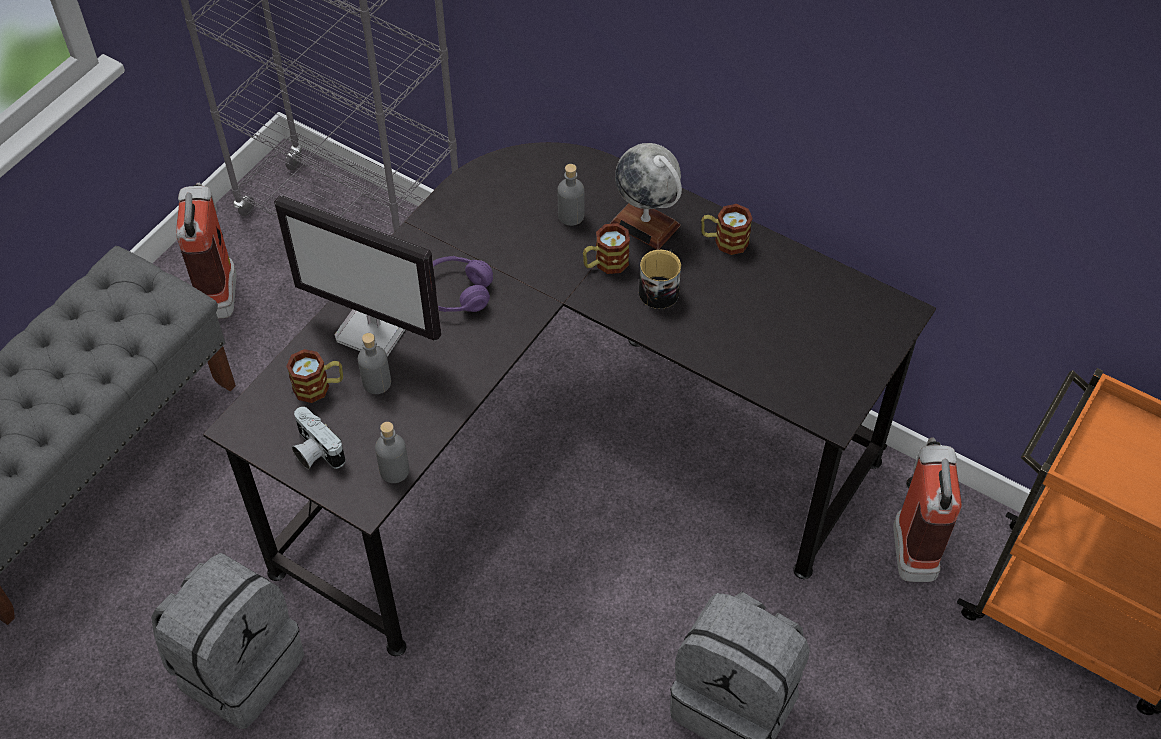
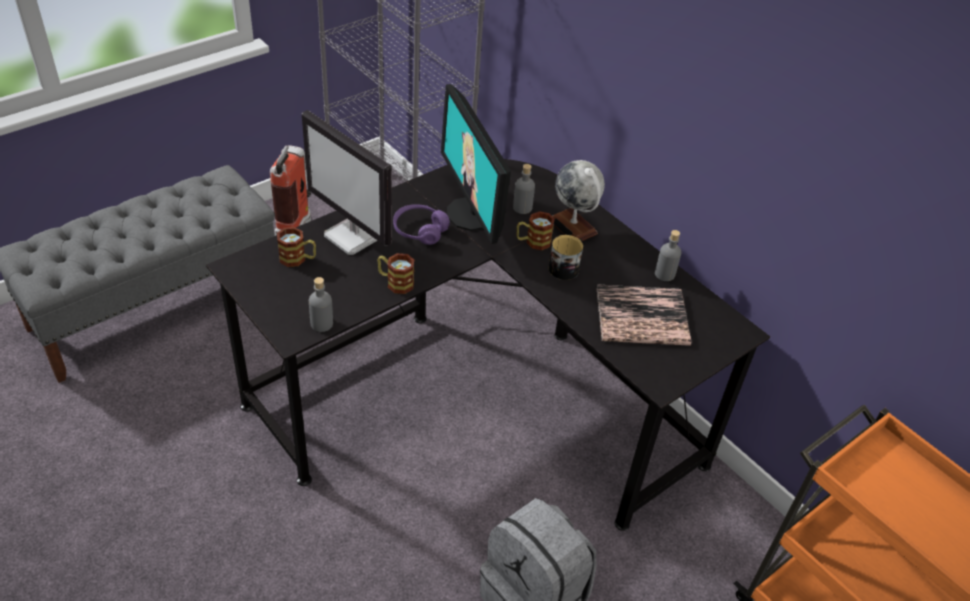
camera: 15 degrees right, 10 degrees down
(238, 666) = (191, 457): grey backpack -> none
(314, 451) = (273, 296): camera -> none
(377, 383) = (338, 268): grey bottle -> grey bottle (664, 274)
(509, 246) = (471, 214): none -> monitor
(724, 241) = (625, 251): mug -> mug (395, 282)
(778, 330) = (642, 317): none -> book
(912, 540) = (715, 529): fire extinguisher -> none

